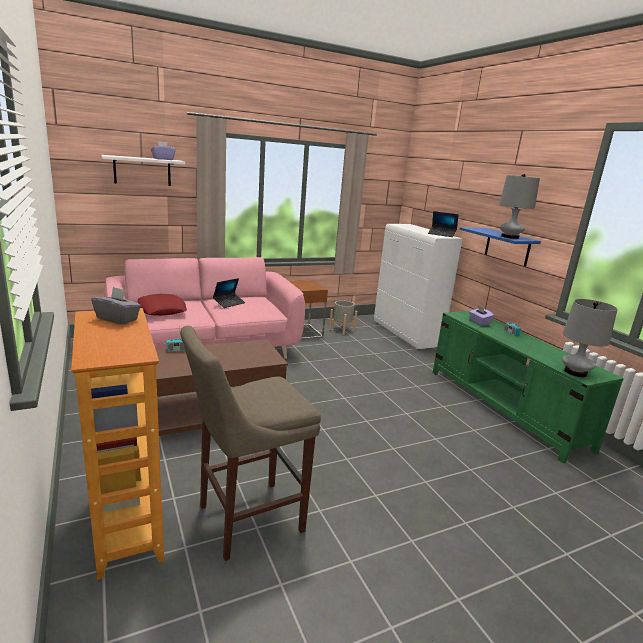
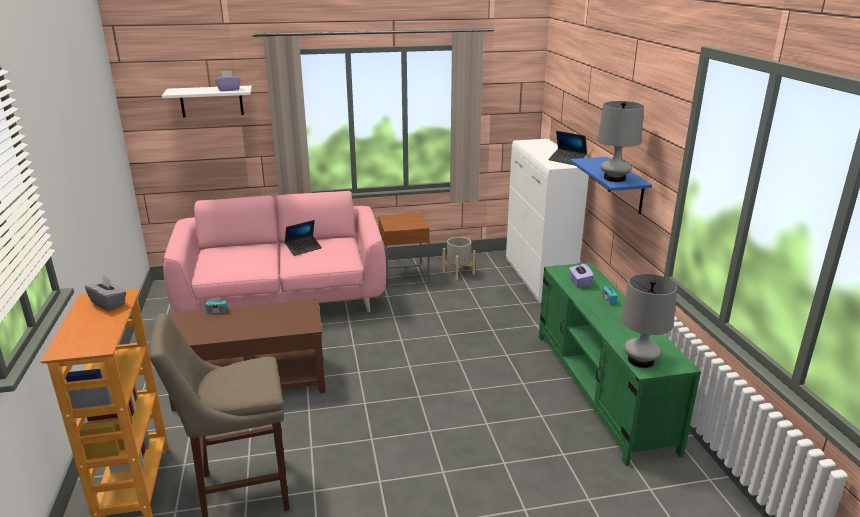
camera: 15 degrees right, 5 degrees up
(162, 310) = (227, 258): red pillow -> none

